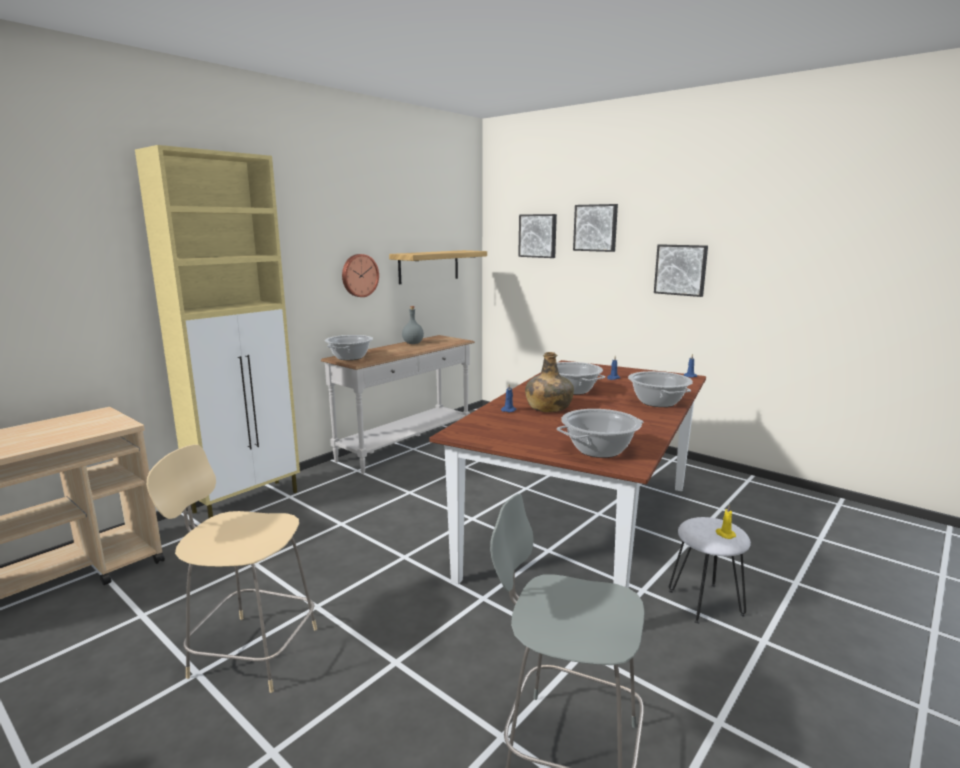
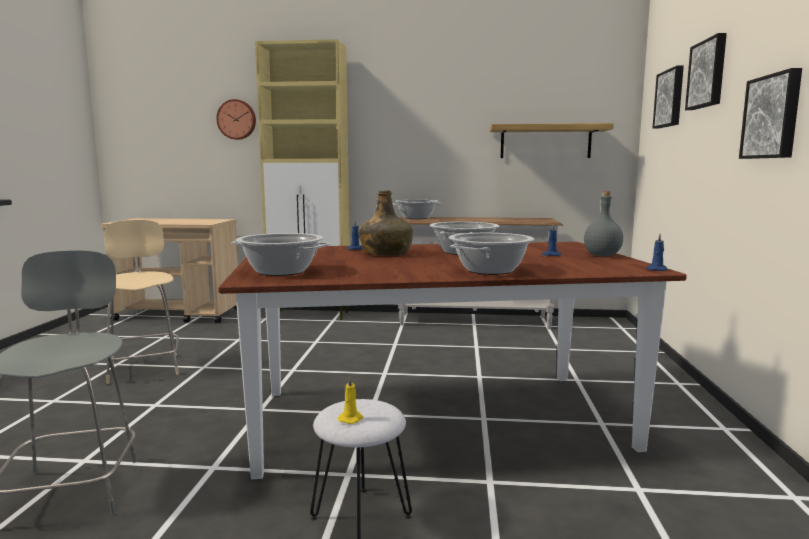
camera: 55 degrees right, 5 degrees down
(359, 275) = (451, 146): wall clock -> wall clock (237, 119)
(413, 343) = (500, 218): grey bottle -> grey bottle (602, 255)

